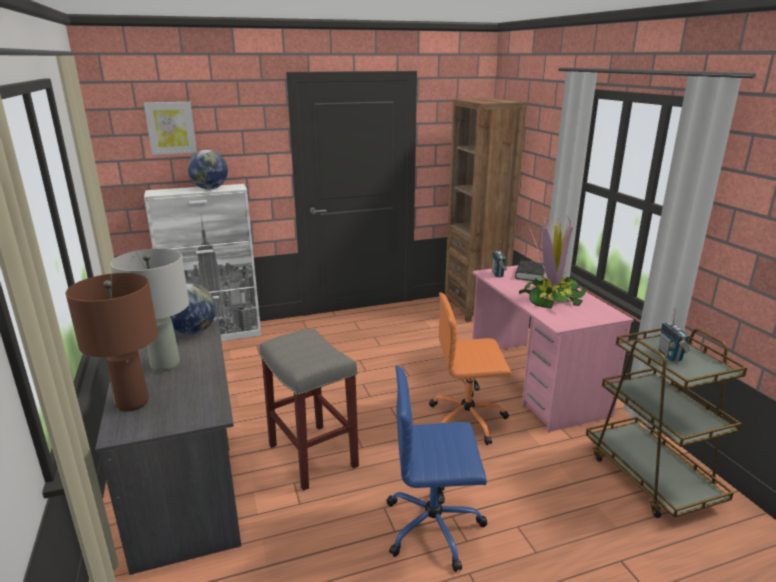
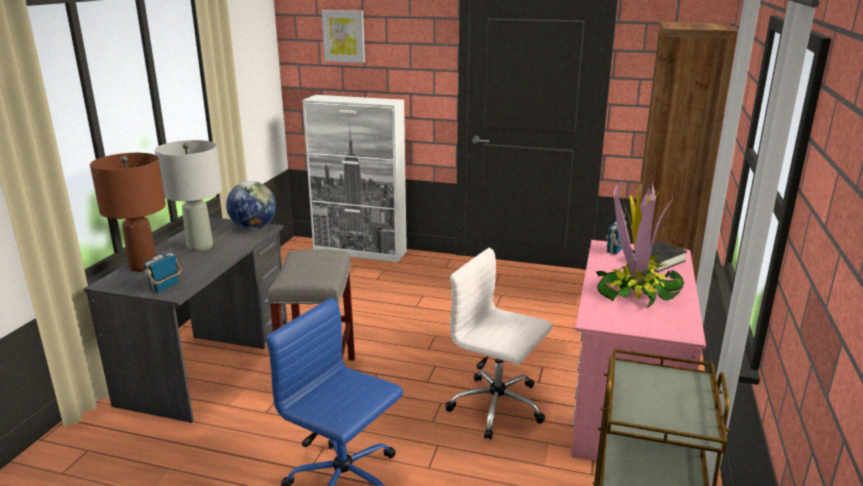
camera: 35 degrees right, 0 degrees up
(210, 189) = (365, 100): globe -> none
(468, 419) = (498, 407): orange office chair -> white office chair
(670, 356) = (657, 394): radio -> radio (165, 287)

